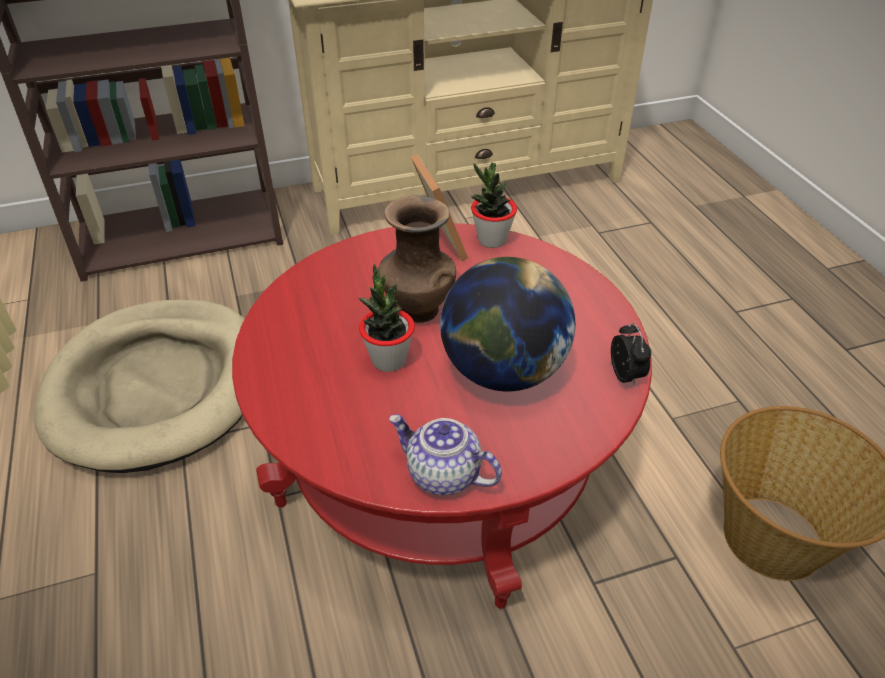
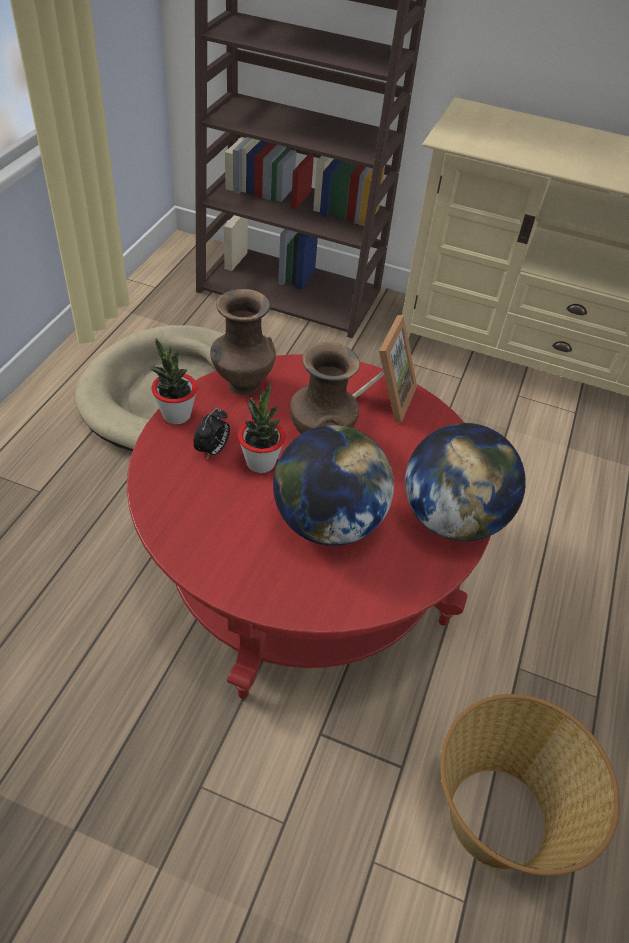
camera: 35 degrees right, 5 degrees up
(293, 306) = (242, 385): none -> brown vase
(442, 475) = (207, 562): teapot -> none
(492, 240) = (438, 419): potted plant -> potted plant (176, 415)
(589, 306) = (452, 518): none -> globe
(626, 376) = (415, 588): alarm clock -> alarm clock (212, 450)

